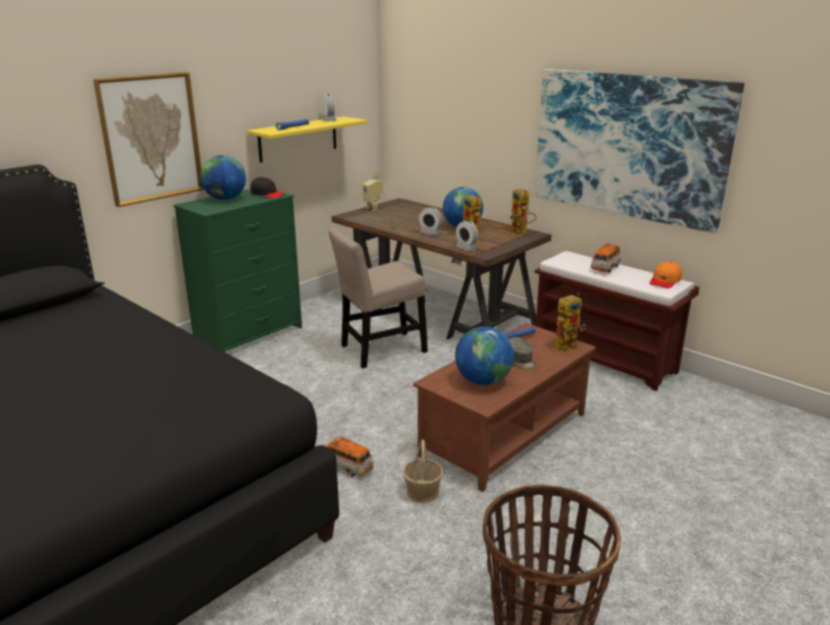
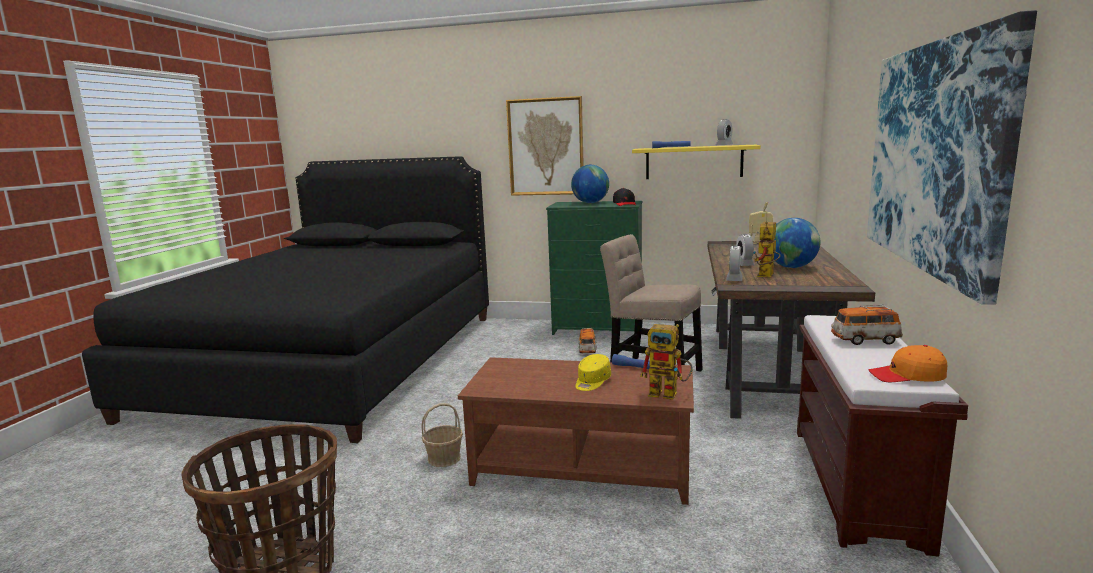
camera: 60 degrees right, 10 degrees down
(349, 467) = (453, 419): toy car -> toy car (587, 350)
(483, 381) = (524, 378): globe -> none
(520, 361) = (592, 382): grey cap -> yellow cap
(521, 232) = (843, 283): toy robot -> none

